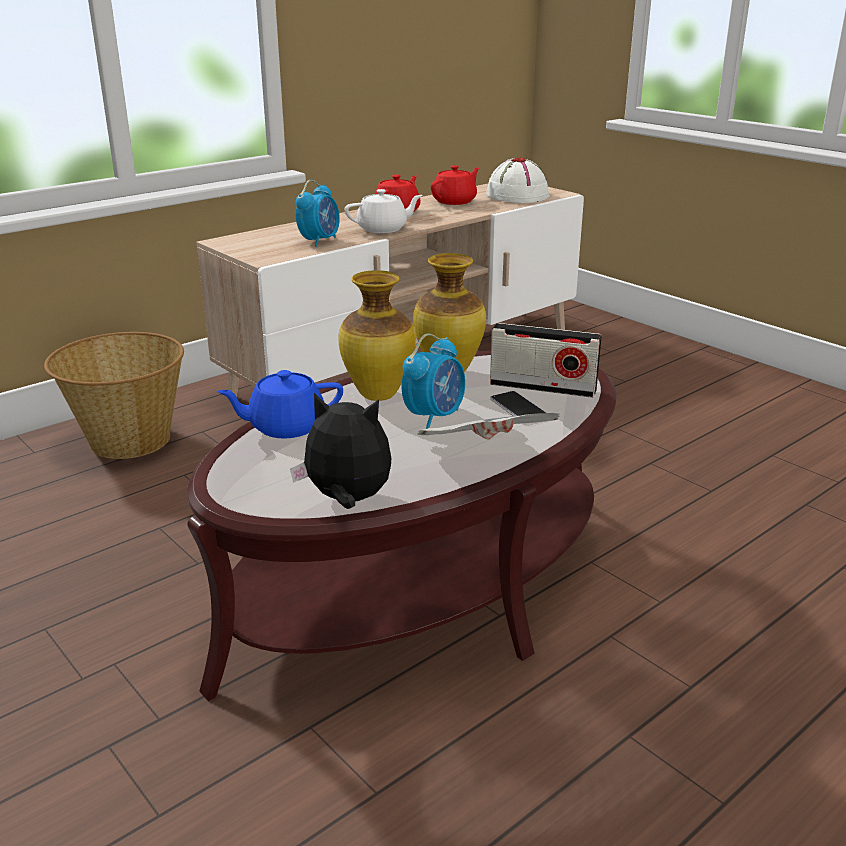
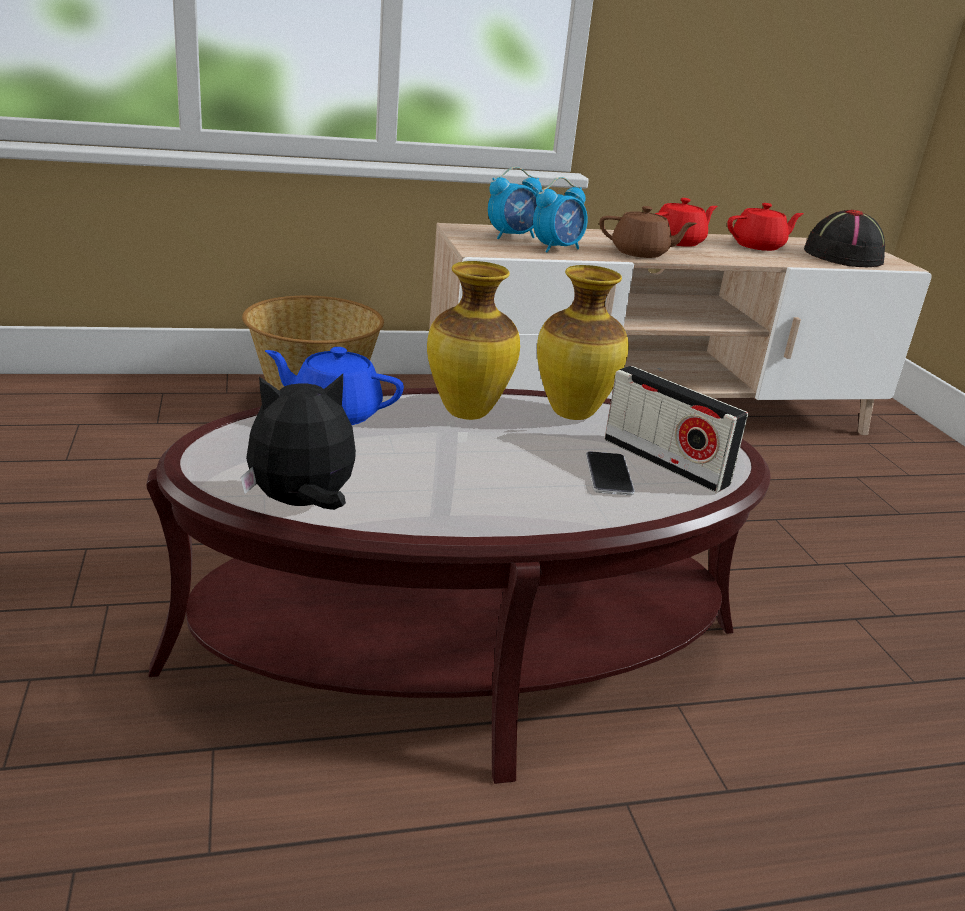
camera: 25 degrees right, 0 degrees up
(347, 500) = (302, 504): plush toy -> plush toy turned 60 degrees counterclockwise
(383, 229) = (641, 253): white teapot -> brown teapot
(434, 416) = (501, 453): alarm clock -> alarm clock (512, 236)
(485, 460) = (501, 517): newspaper -> none
(516, 195) = (842, 256): white hat -> black hat

